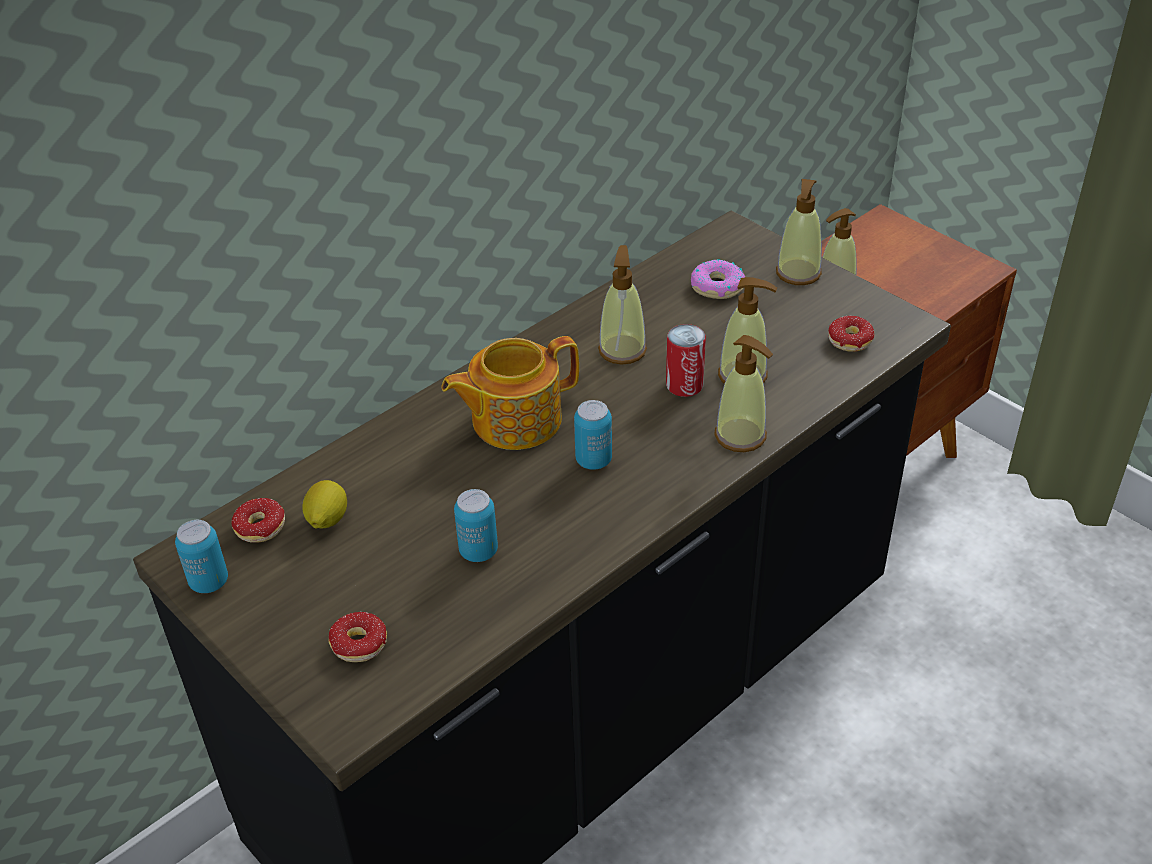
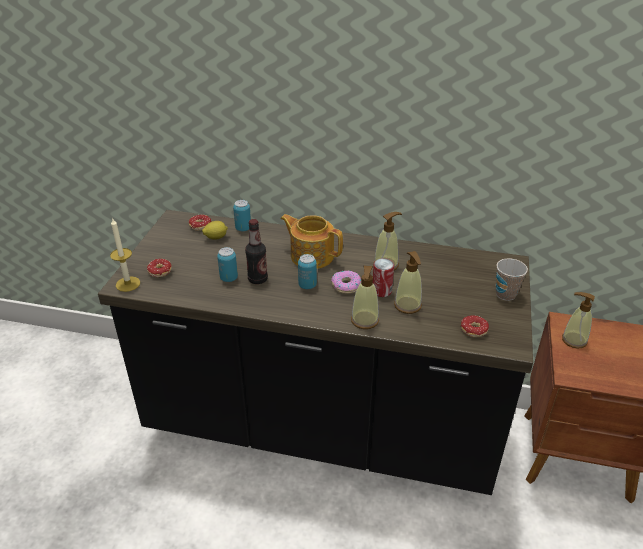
camera: 55 degrees right, 5 degrees down
(209, 582) = (166, 228): can -> can (243, 228)
(353, 710) = (128, 284): none -> candle
(518, 514) = (257, 279): none -> bottle
(717, 287) = (463, 274): donut -> donut (346, 286)
(798, 273) = (505, 294): soap dispenser -> cup

